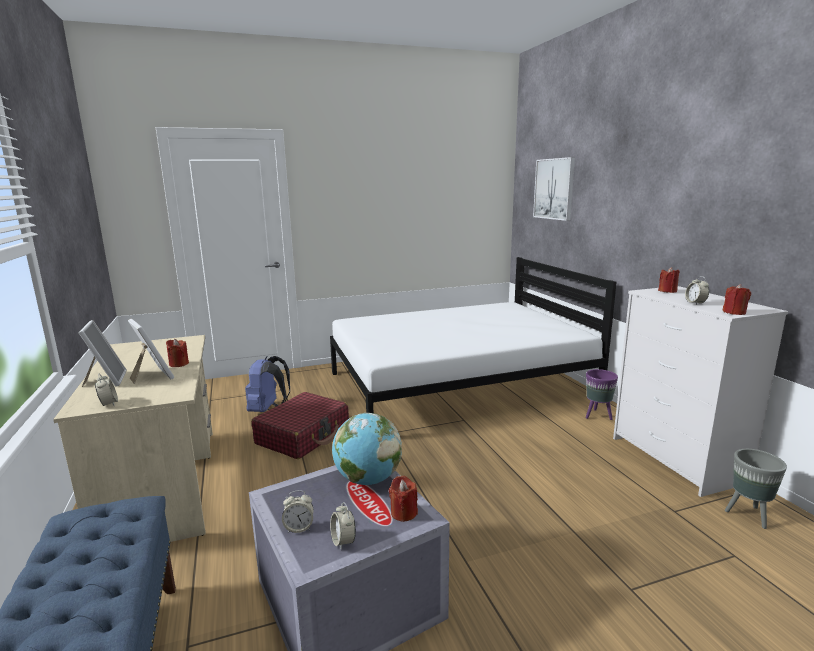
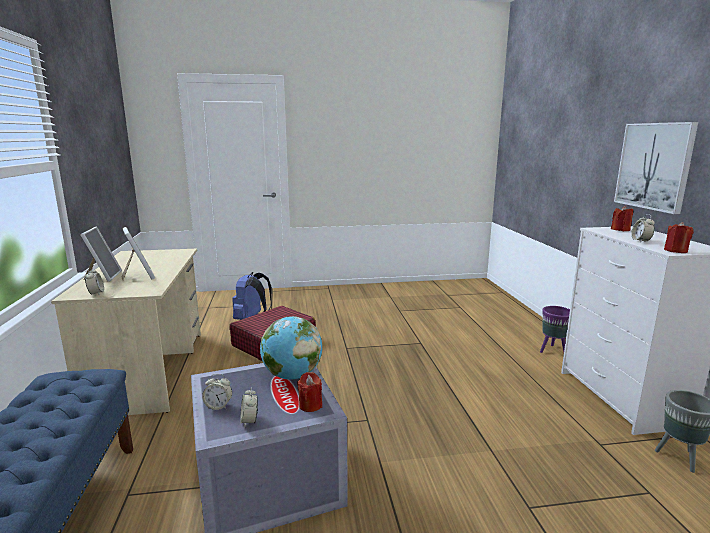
camera: 10 degrees right, 0 degrees up
(179, 364) = (164, 268): red candle -> none
(458, 385) = (426, 313): white bed -> none
(554, 189) = (533, 131): picture -> picture (654, 166)

